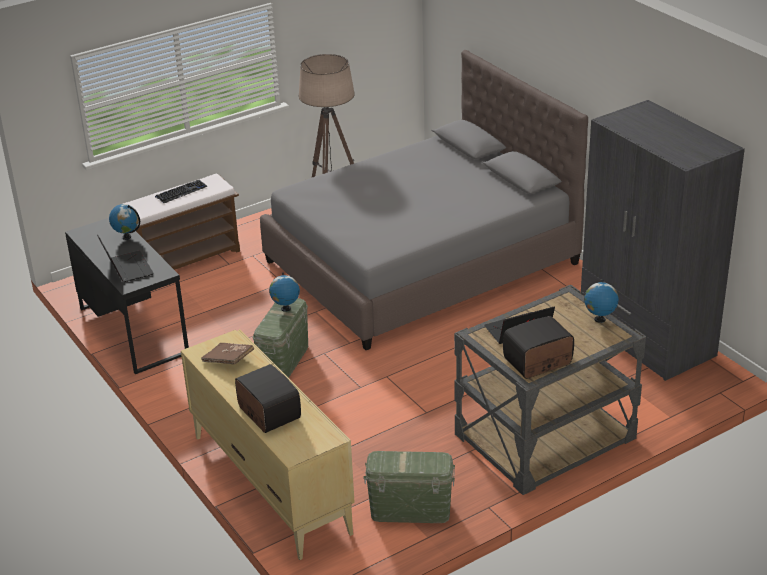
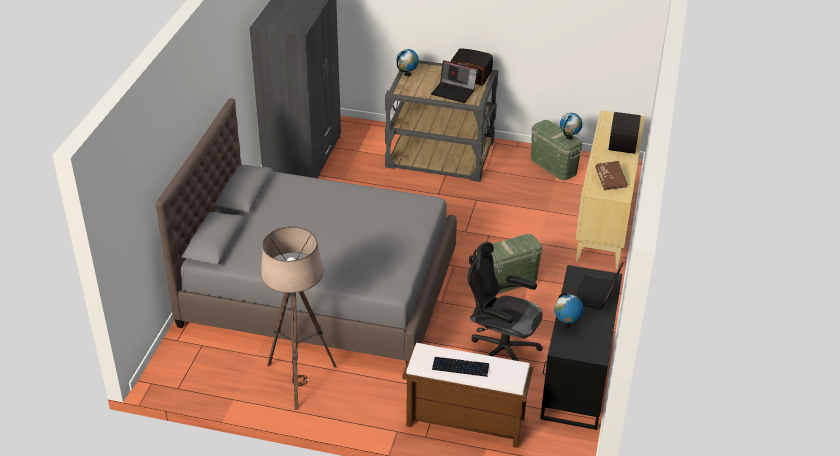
camera: 135 degrees left, 5 degrees up
(217, 310) = (501, 351): none -> office chair
(285, 309) = (501, 248): globe -> globe (569, 138)

